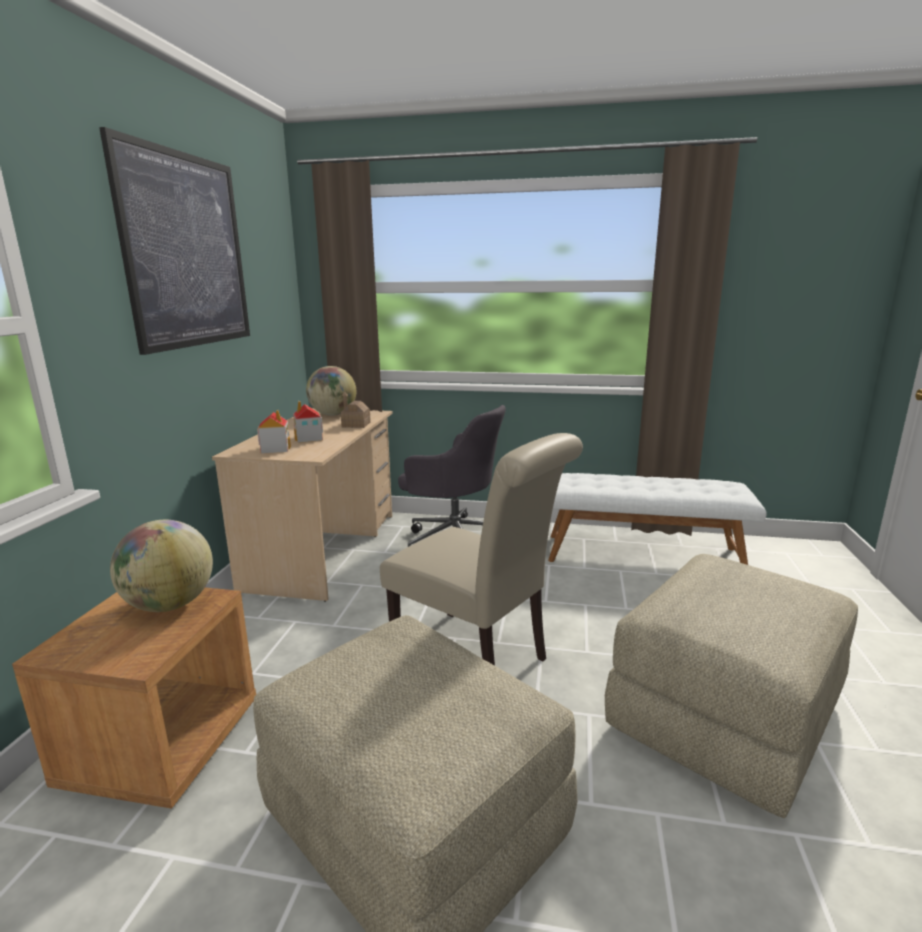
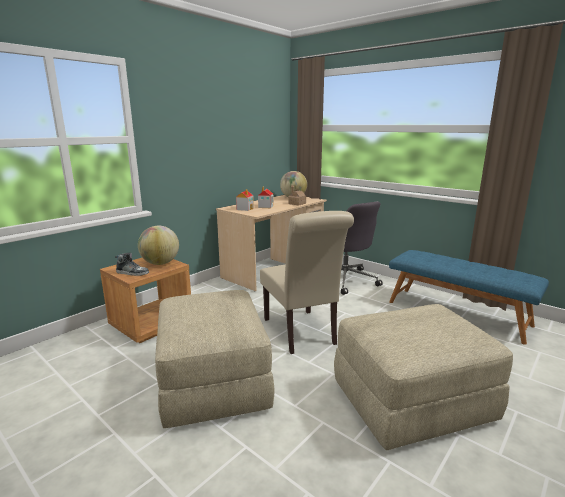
camera: 30 degrees right, 0 degrees up
(123, 648) = (132, 273): none -> shoe
(187, 251) = (215, 108): picture -> none
(642, 554) = (457, 313): white bench -> blue bench

